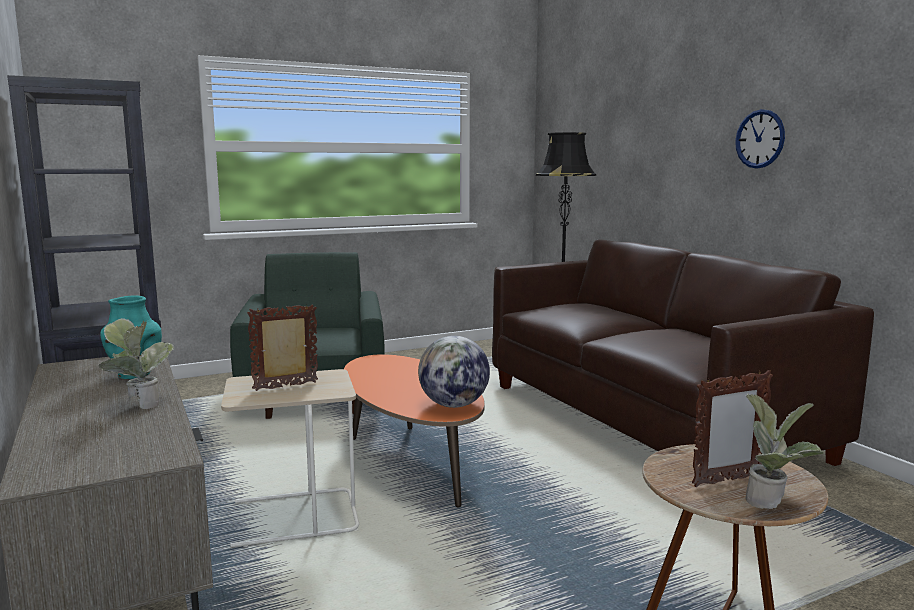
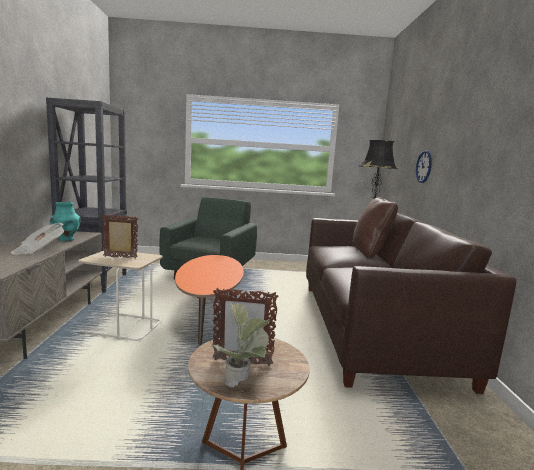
camera: 25 degrees right, 0 degrees up
(139, 404) = (39, 251): potted plant -> newspaper
(454, 405) = (210, 286): globe -> none
(610, 309) = (370, 253): none -> brown pillow
(760, 139) = (475, 145): wall clock -> wall clock (424, 166)

